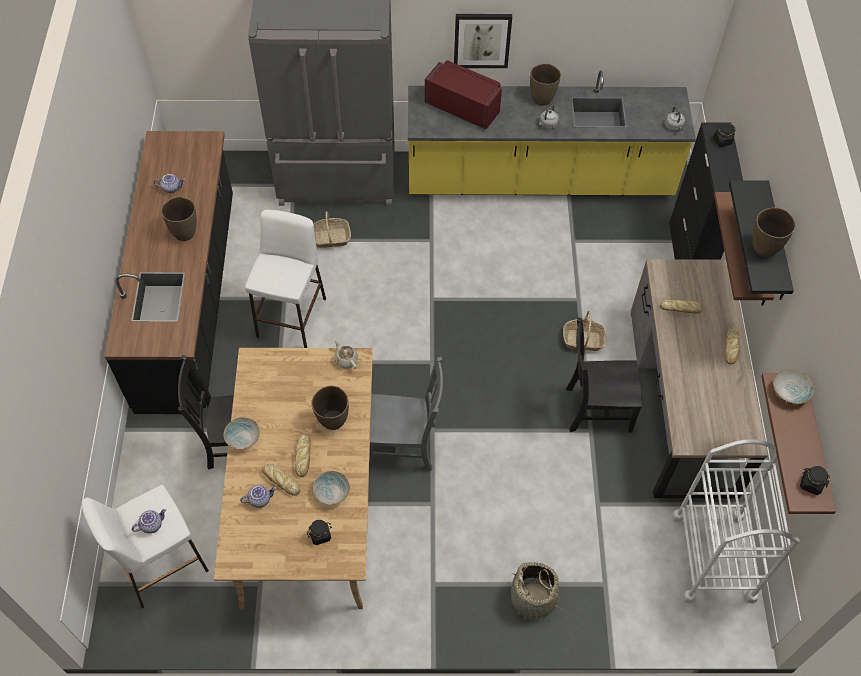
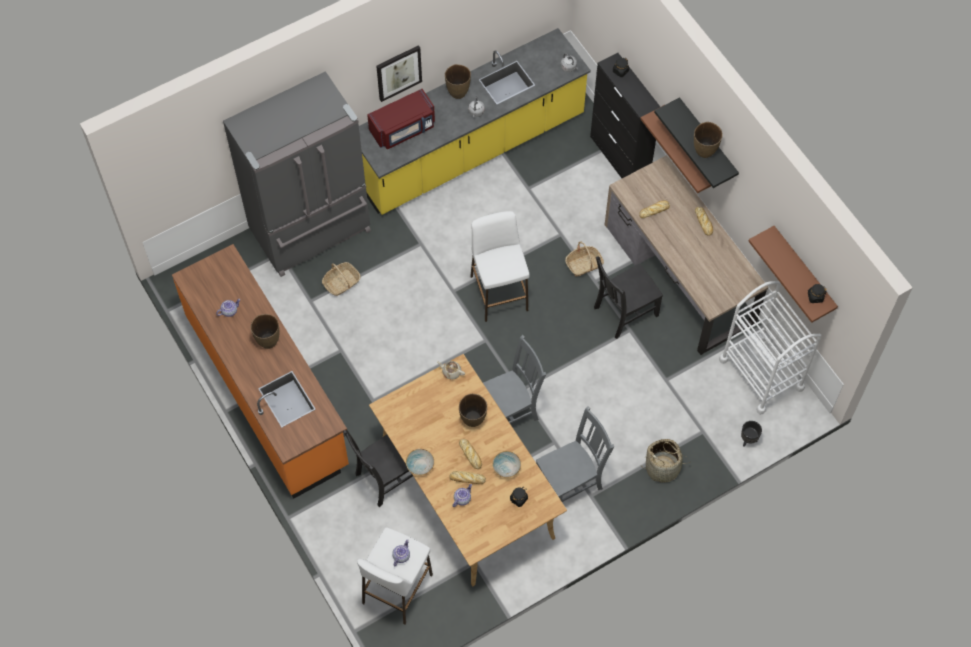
camera: 30 degrees left, 5 degrees up
(189, 300) = (268, 391): black counter -> orange counter
(292, 317) = (357, 361): white stool -> white stool (499, 292)
(421, 556) = (571, 482): none -> grey chair
(463, 107) = (403, 129): red microwave -> red microwave turned 150 degrees clockwise
(653, 624) = (748, 440): none -> black planter
(789, 392) = (772, 244): bowl -> none

